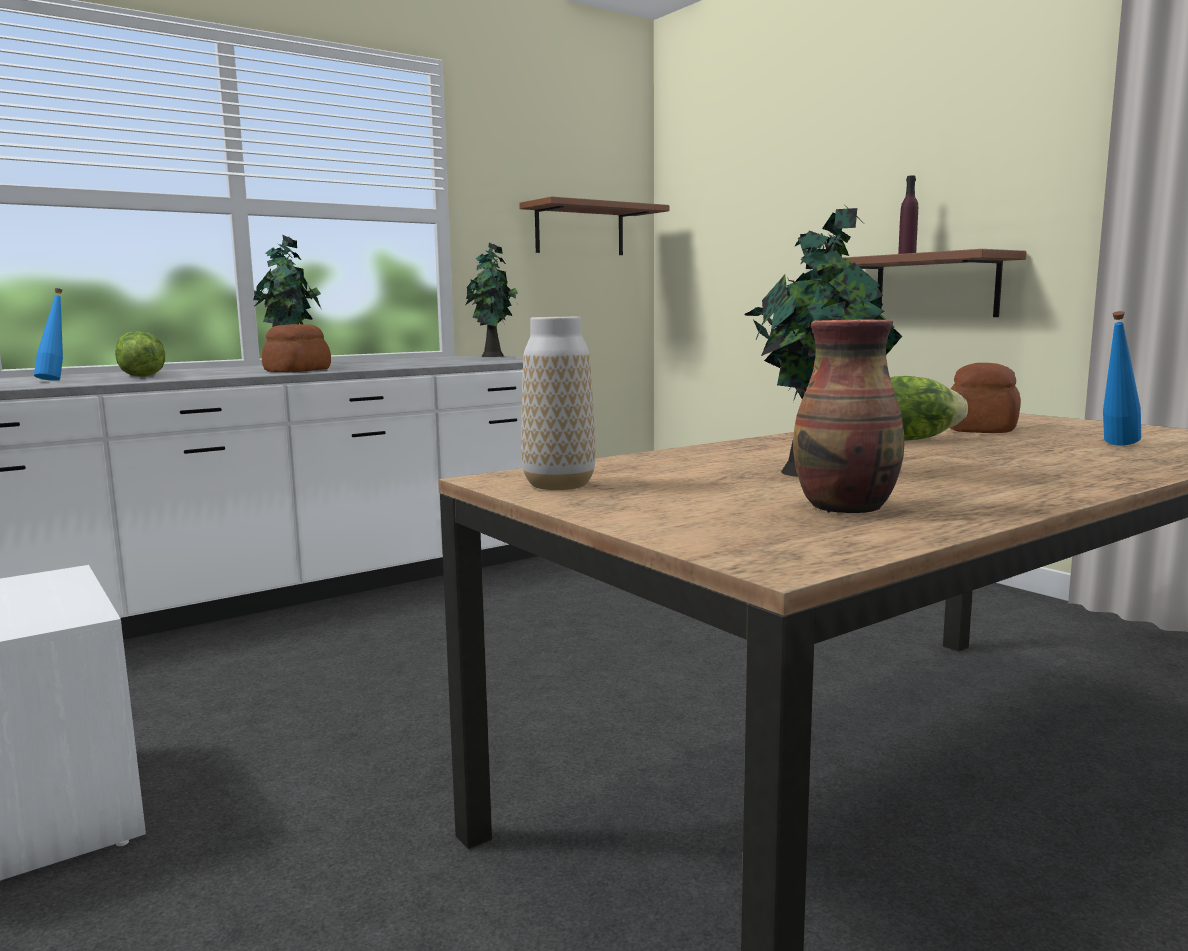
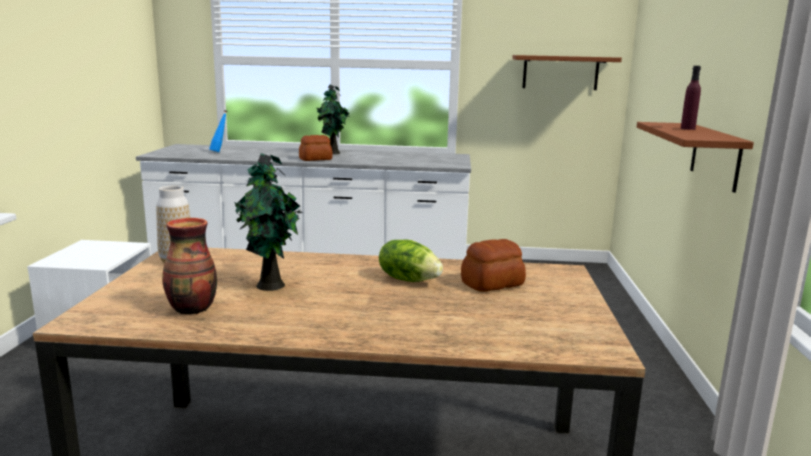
camera: 40 degrees right, 5 degrees up
(140, 376) = (252, 153): lettuce -> none
(494, 356) = (458, 157): potted plant -> none
(1115, 445) = (486, 321): blue bottle -> none

